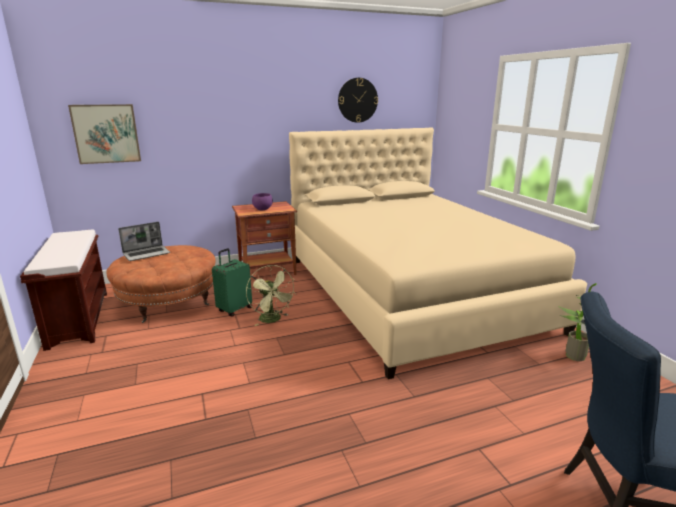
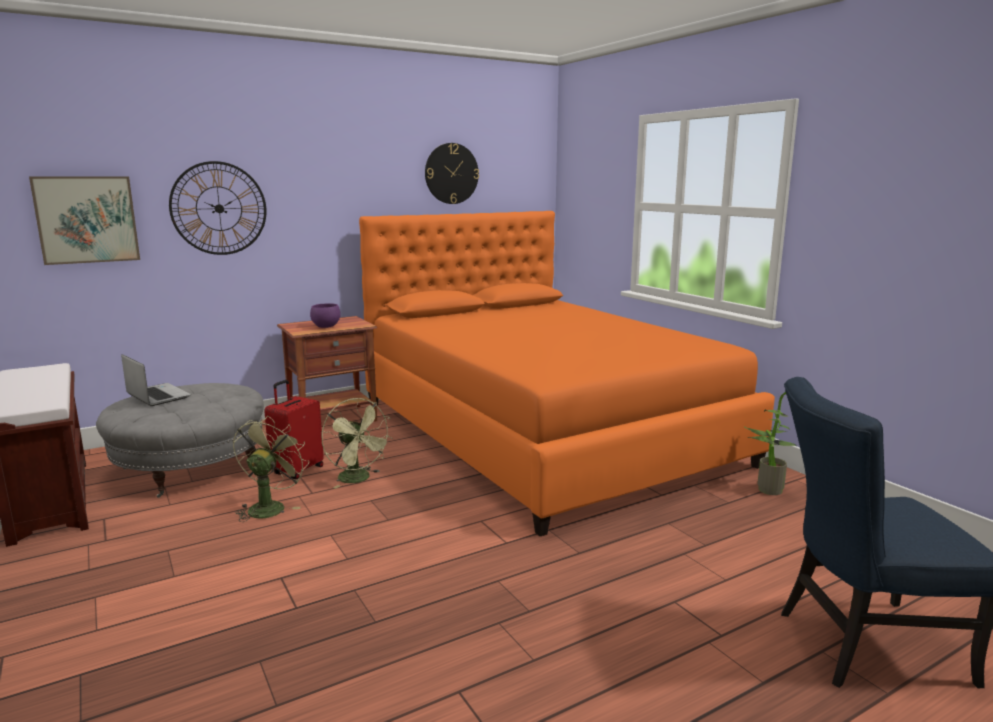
camera: 10 degrees left, 5 degrees down
(147, 254) = (157, 396): laptop -> laptop turned 90 degrees counterclockwise
(168, 302) = (191, 468): brown ottoman -> grey ottoman
(193, 126) = (219, 208): none -> wall clock
(209, 336) = (269, 506): none -> green fan
(234, 309) = (297, 470): green suitcase -> red suitcase
(409, 291) = (542, 431): beige bed -> orange bed

